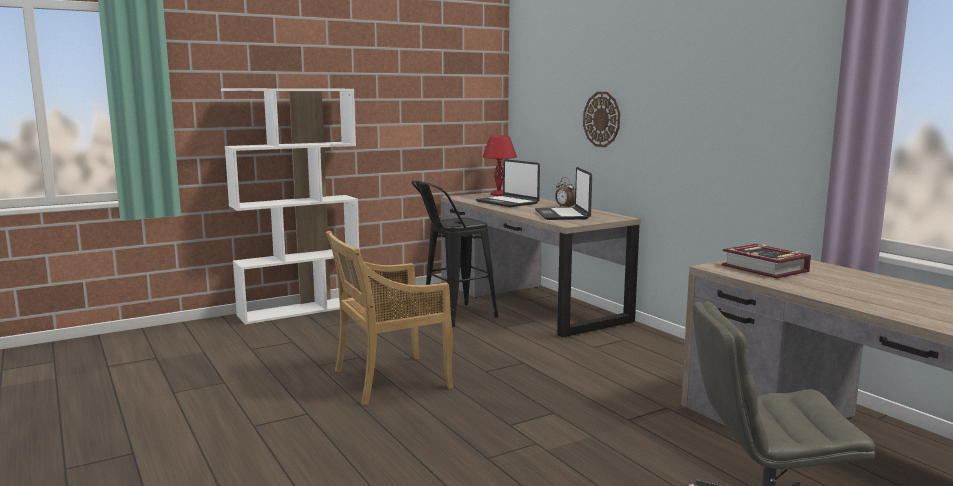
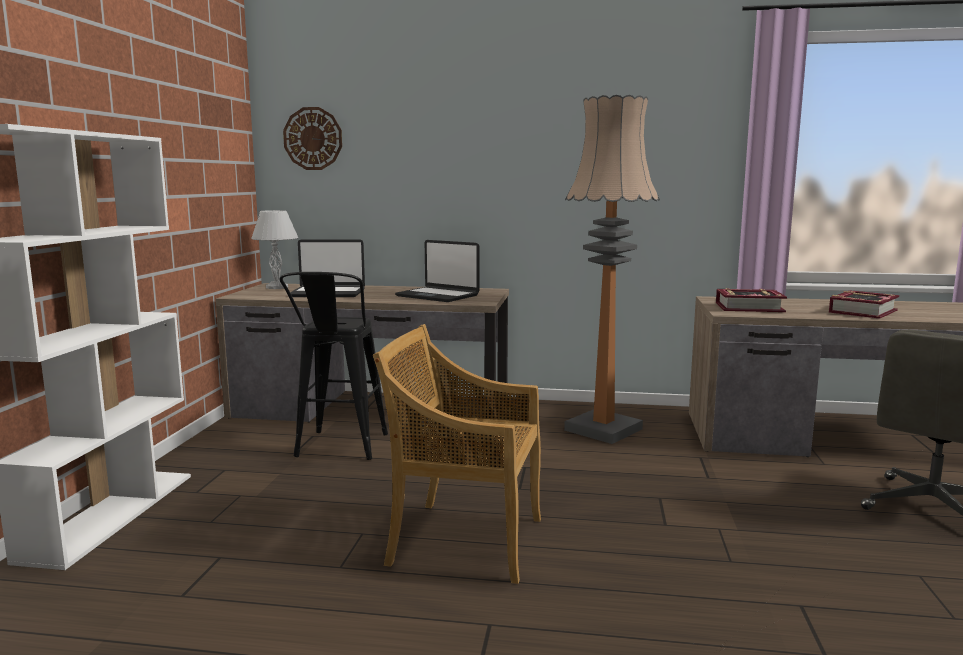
camera: 50 degrees left, 0 degrees up
(389, 380) = (463, 540): beige chair -> beige chair turned 90 degrees clockwise
(499, 194) = (277, 287): red table lamp -> white table lamp
(565, 207) = (403, 289): alarm clock -> none
(602, 119) = (437, 184): wall clock -> wall clock (313, 138)
(647, 364) = (603, 429): none -> floor lamp
(875, 297) = (862, 311): none -> book

